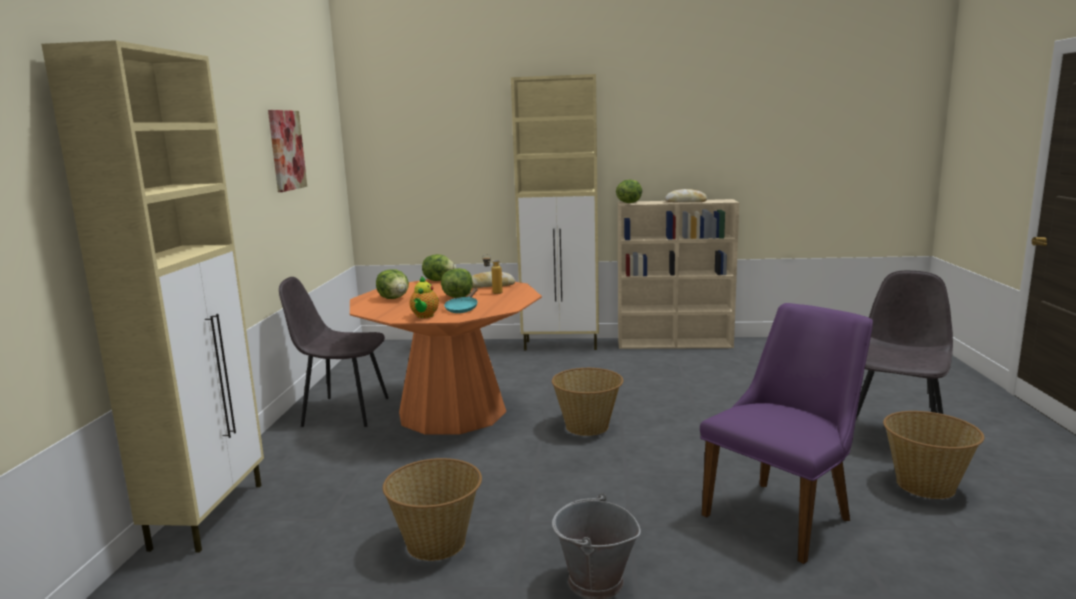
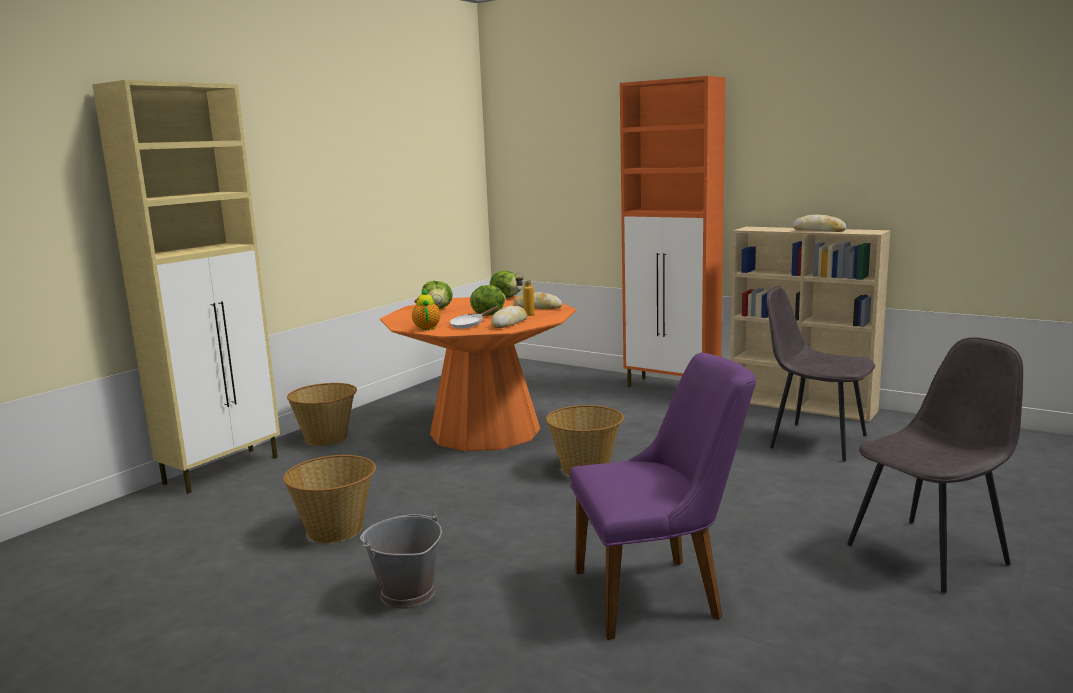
camera: 30 degrees right, 0 degrees up
(286, 150) = (389, 162): picture -> none
(343, 412) = (401, 414): grey chair -> grey chair (815, 441)
(424, 316) = (426, 327): teapot -> teapot turned 135 degrees clockwise
(463, 309) = (470, 325): turquoise frying pan -> white frying pan
(497, 302) = (509, 323): none -> bread
(562, 345) = (672, 388): beige cabinet -> orange cabinet
(629, 203) = (752, 228): lettuce -> none
(925, 485) = (873, 613): basket -> basket (327, 438)

